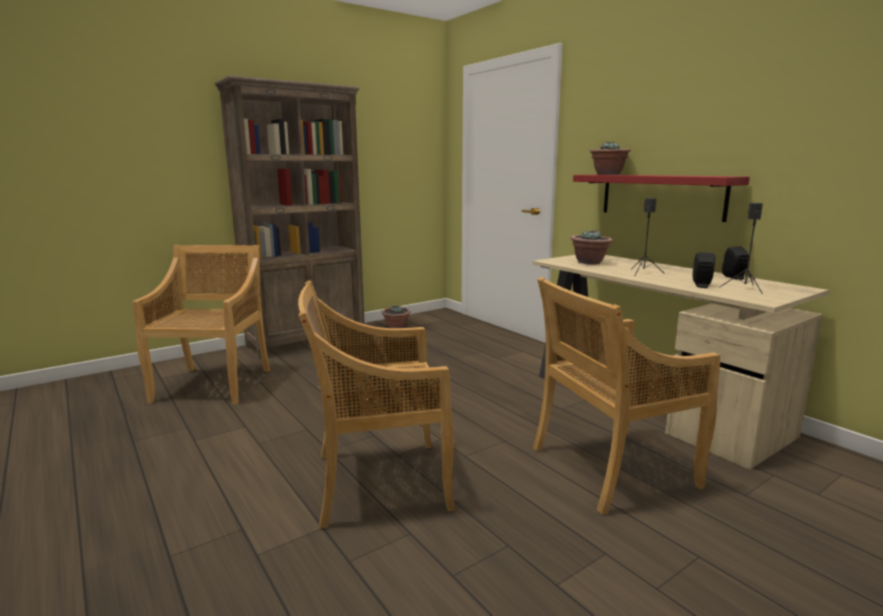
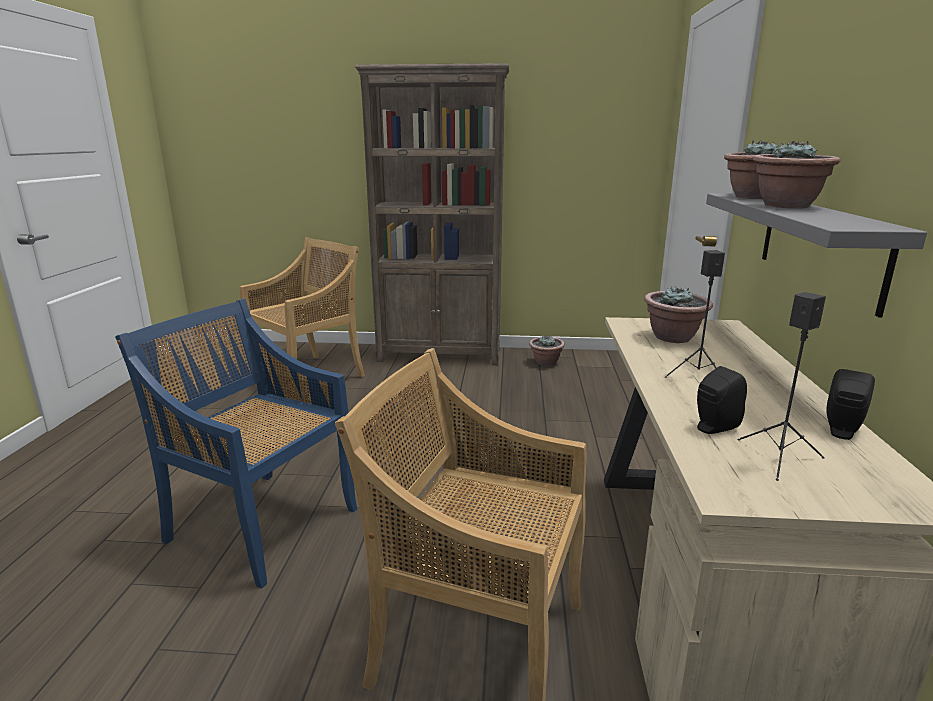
camera: 40 degrees right, 5 degrees up
(378, 481) = (261, 523): beige chair -> blue chair
(649, 175) = (787, 206): none -> potted plant
(661, 196) = (819, 246): red shelf -> grey shelf

